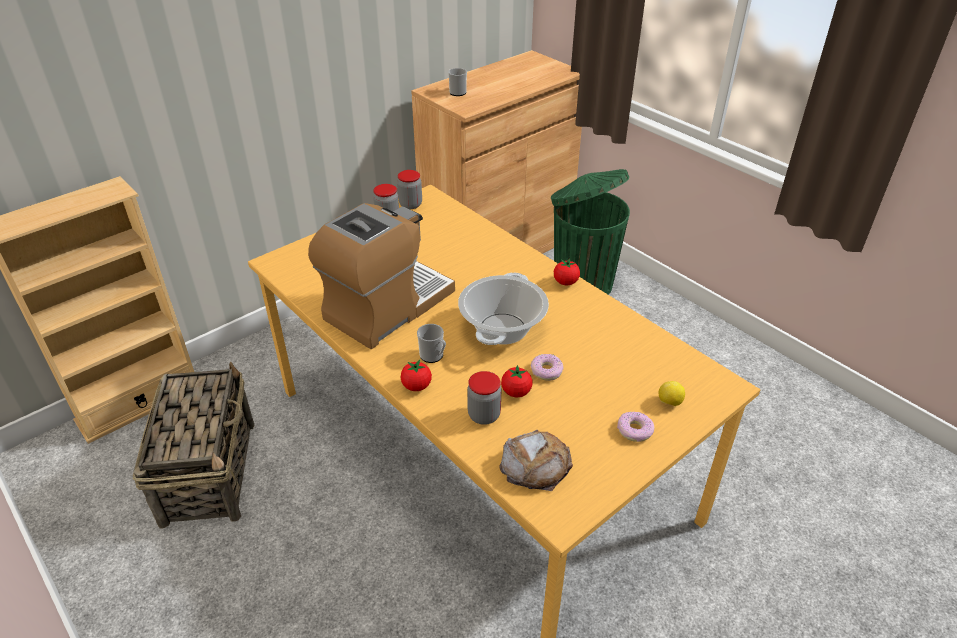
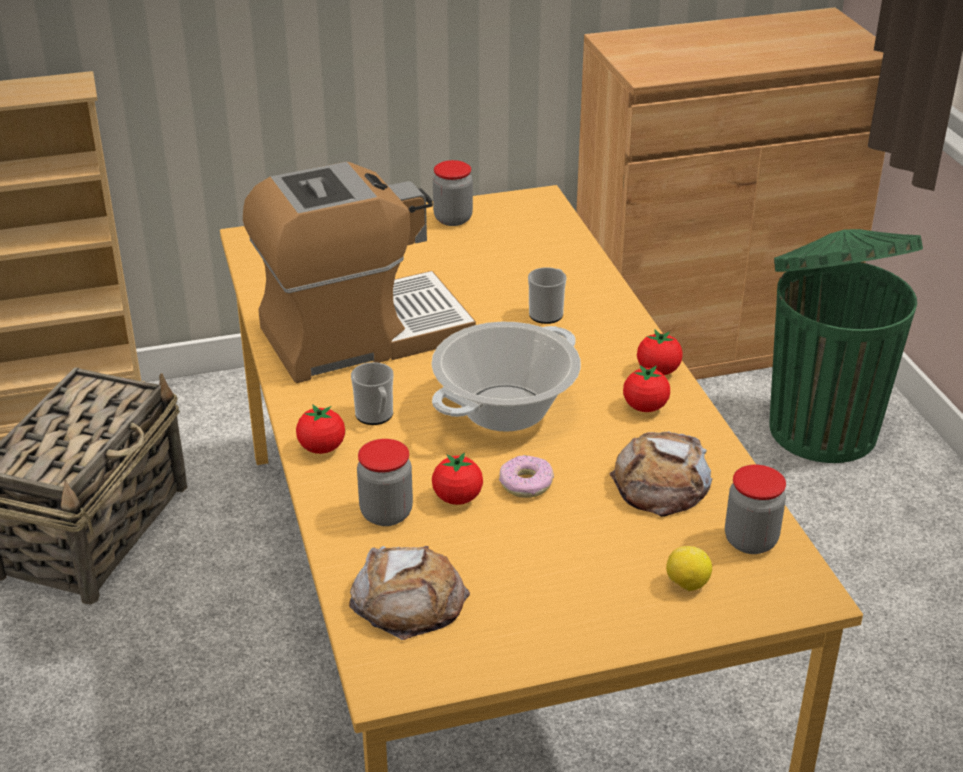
camera: 25 degrees right, 5 degrees down
(410, 204) = (503, 206): jar -> jar (750, 541)
(458, 92) = (655, 48): mug -> mug (548, 312)
(574, 305) = (645, 407): none -> tomato
(615, 348) = (661, 483): none -> bread
(634, 431) = (596, 605): donut -> none

